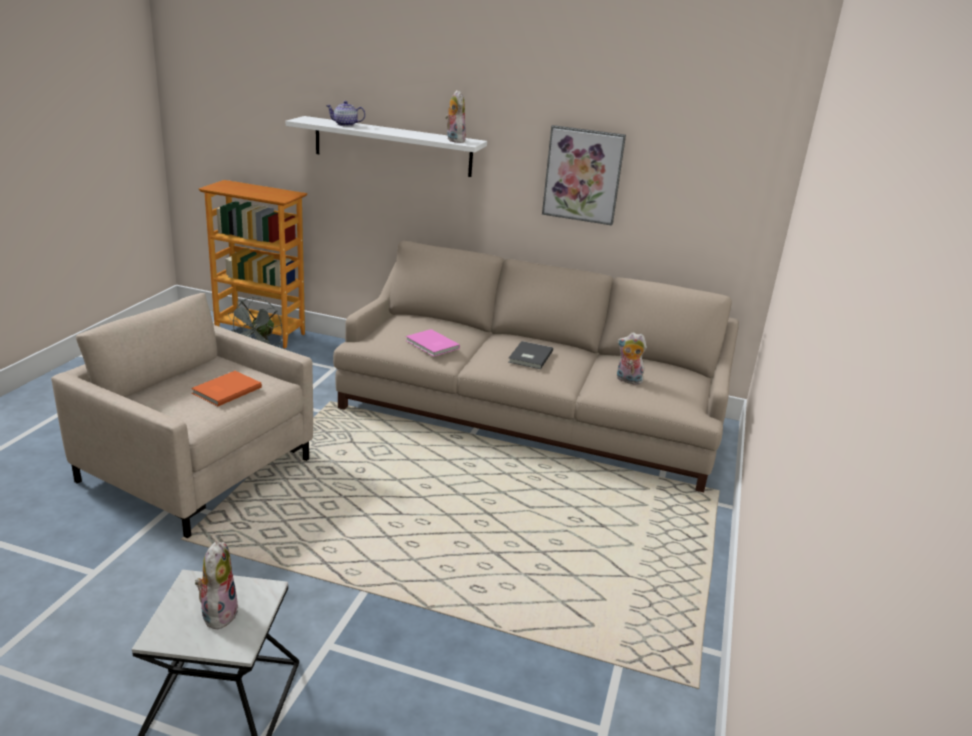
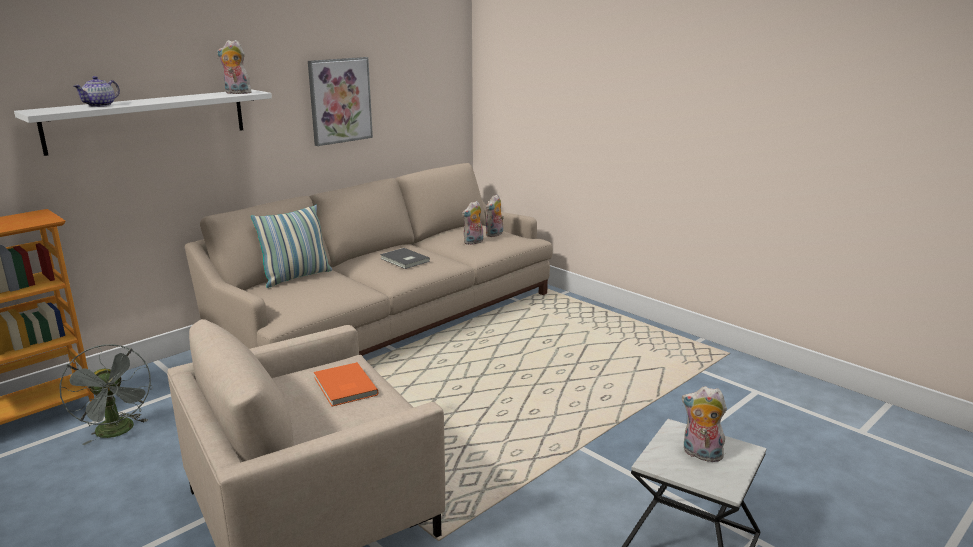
camera: 60 degrees left, 5 degrees down
(431, 345) = (337, 288): pink book -> none
(440, 323) = (296, 277): none -> pillow
(670, 387) = (495, 235): none -> plush toy

